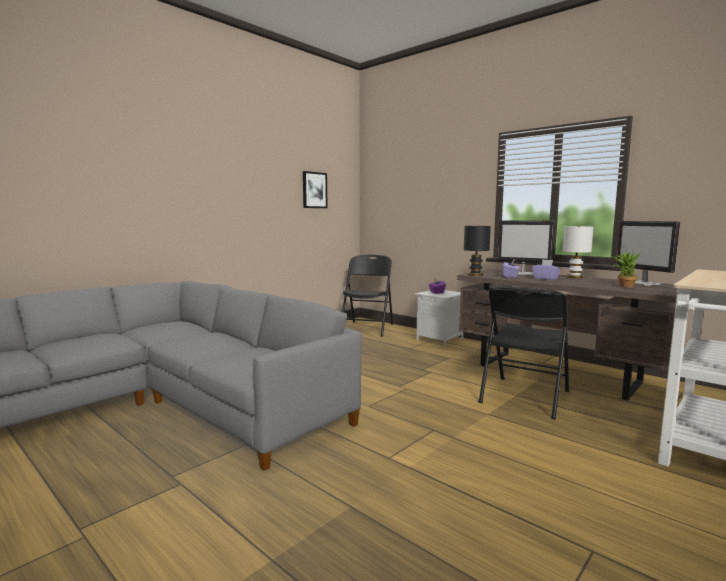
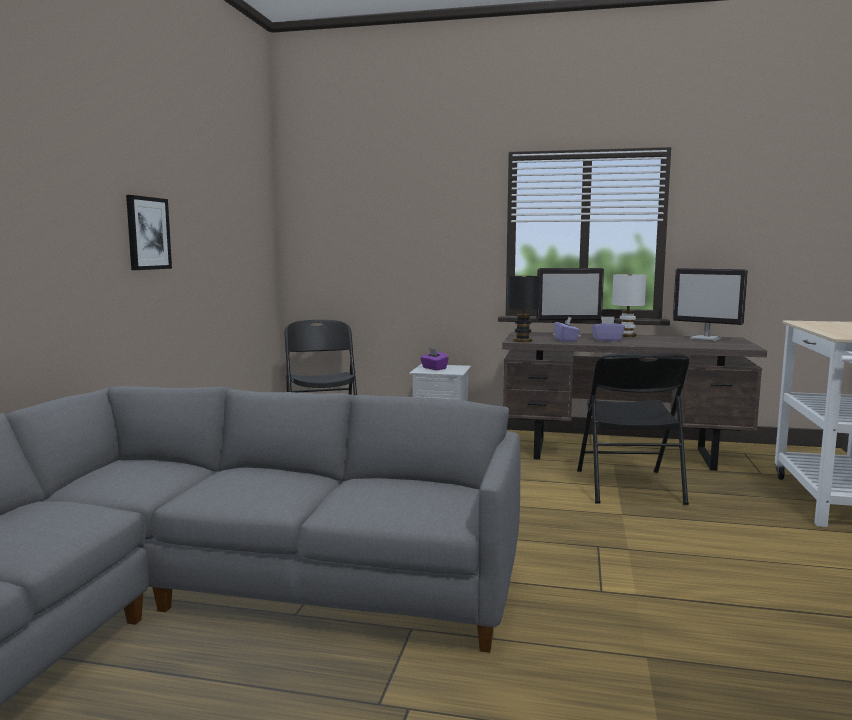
camera: 30 degrees left, 0 degrees up
(314, 190) = (232, 220): picture -> picture (147, 233)
(623, 286) = (699, 343): potted plant -> none

